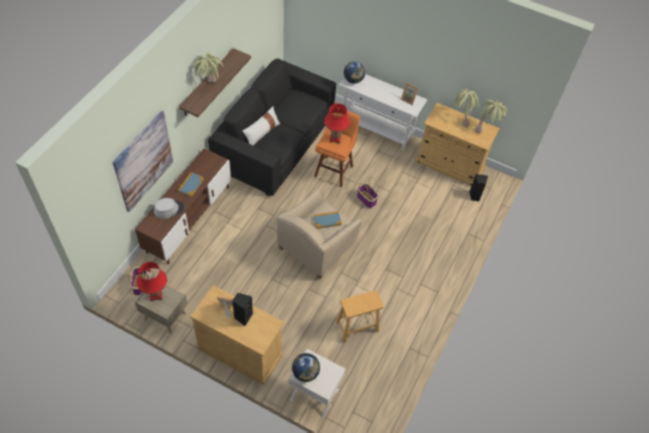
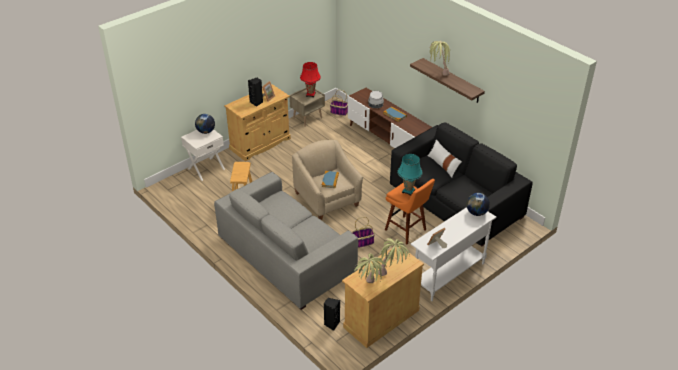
camera: 115 degrees right, 15 degrees down
(143, 161) = (387, 53): picture -> none
(335, 139) = (408, 191): red table lamp -> turquoise table lamp
(415, 256) = (286, 255): none -> grey sofa

